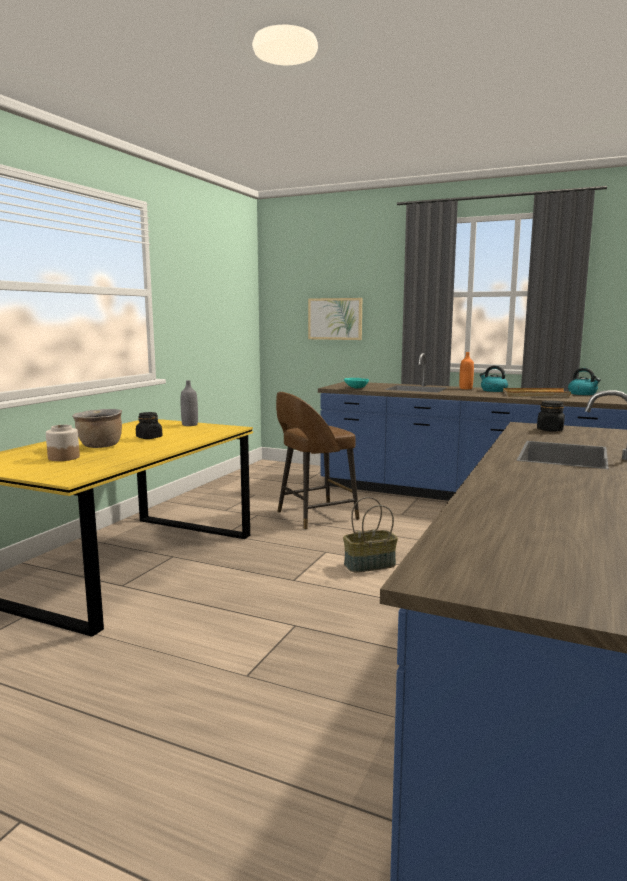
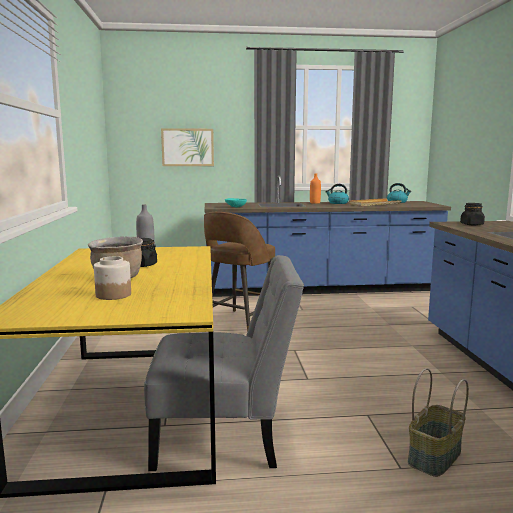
camera: 30 degrees left, 0 degrees up
(150, 606) = (225, 436): none -> grey chair
(369, 565) = (342, 353): basket -> basket (435, 457)

